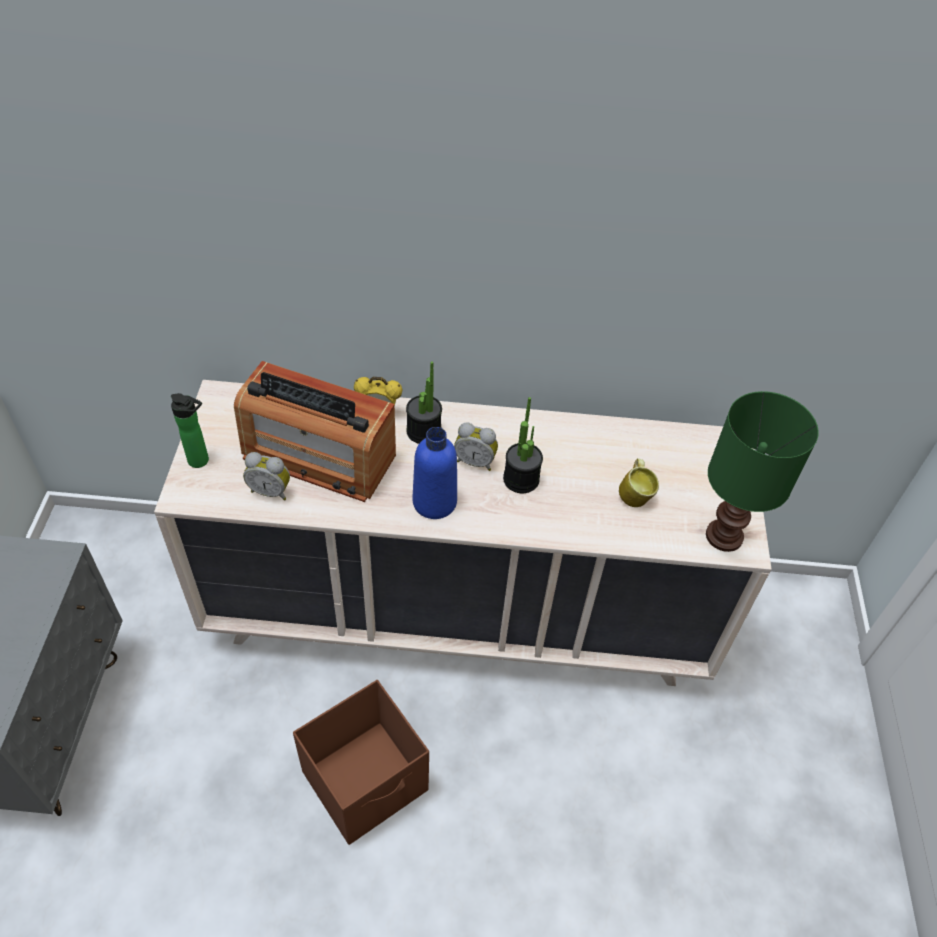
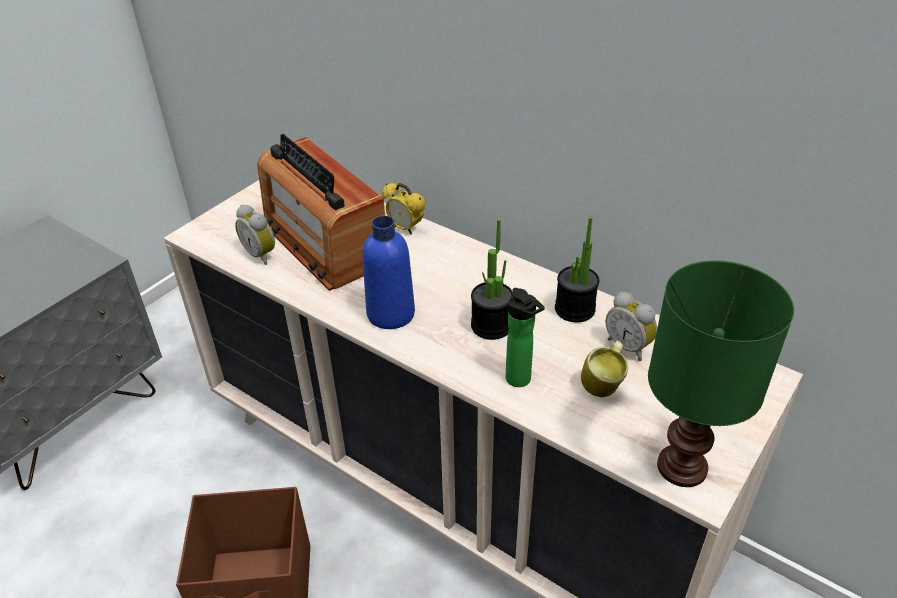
camera: 35 degrees right, 10 degrees down
(201, 461) = (230, 216): bottle -> bottle (520, 381)
(424, 431) = (432, 255): potted plant -> potted plant (574, 309)
(475, 461) = (459, 295): alarm clock -> alarm clock (629, 346)

